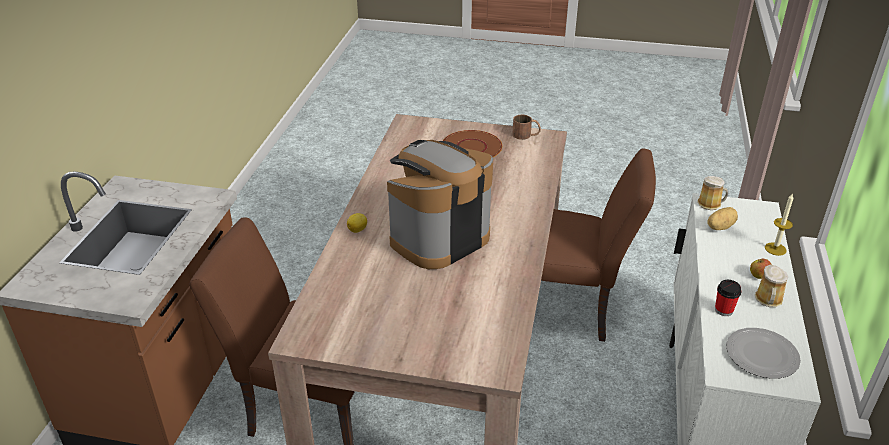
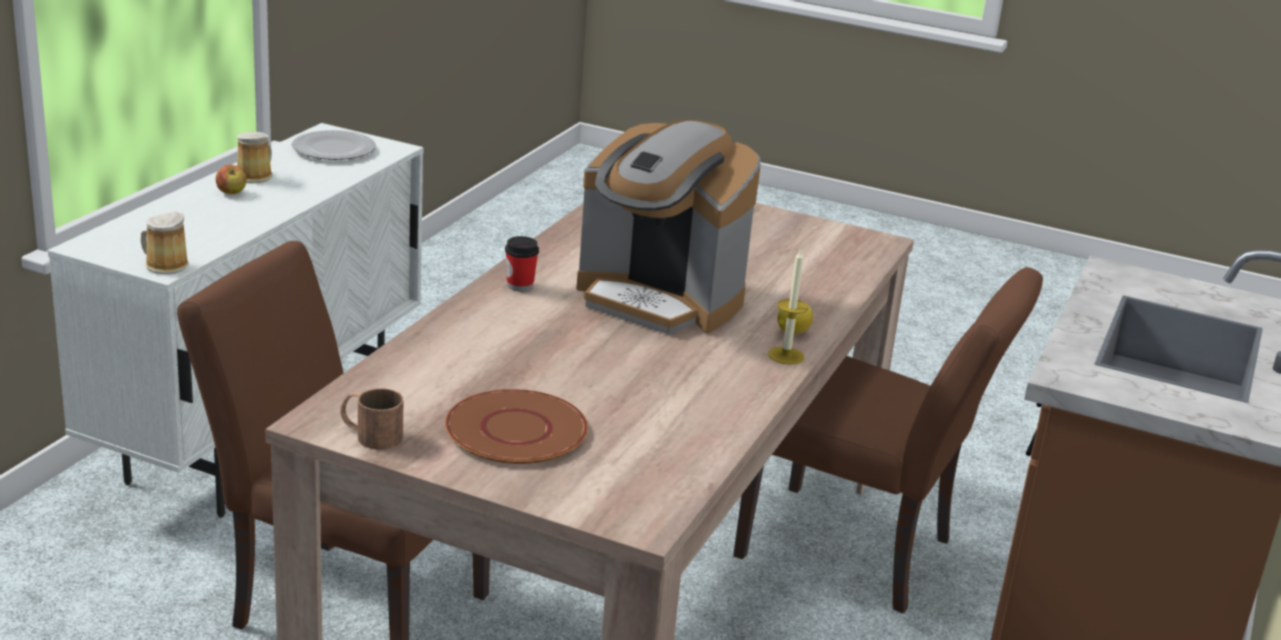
camera: 170 degrees left, 10 degrees down
(438, 238) = (660, 300): coffee machine -> coffee machine turned 60 degrees clockwise
(719, 227) = (199, 240): potato -> none
(723, 310) = (325, 179): cup -> cup (520, 285)
(775, 249) = (160, 208): candle -> candle (786, 355)

